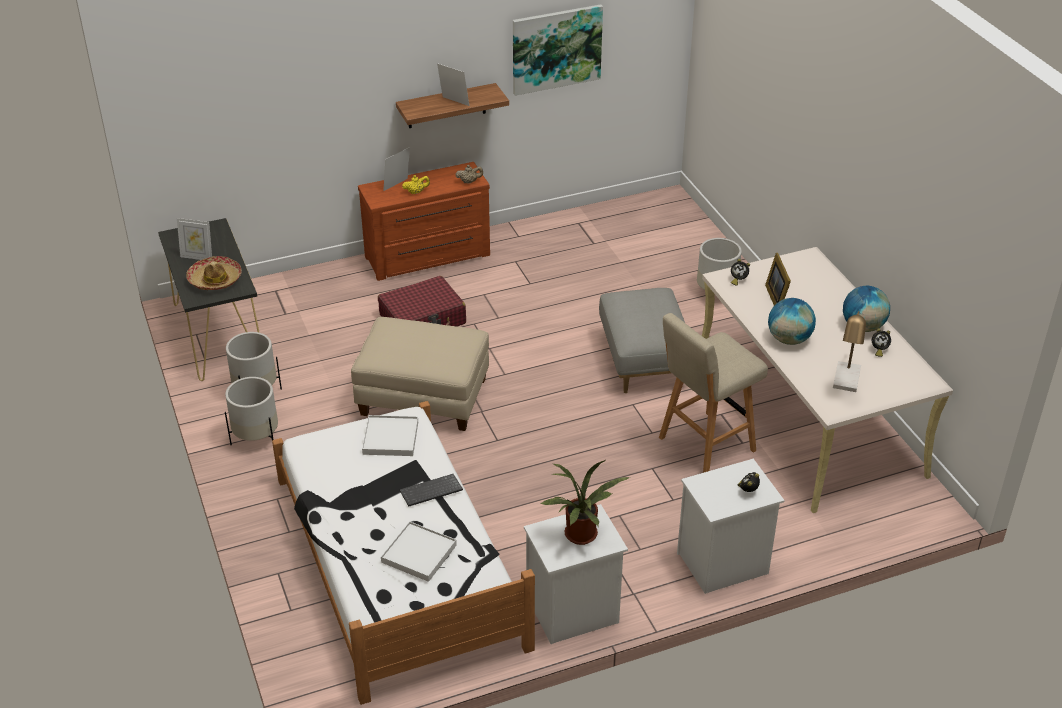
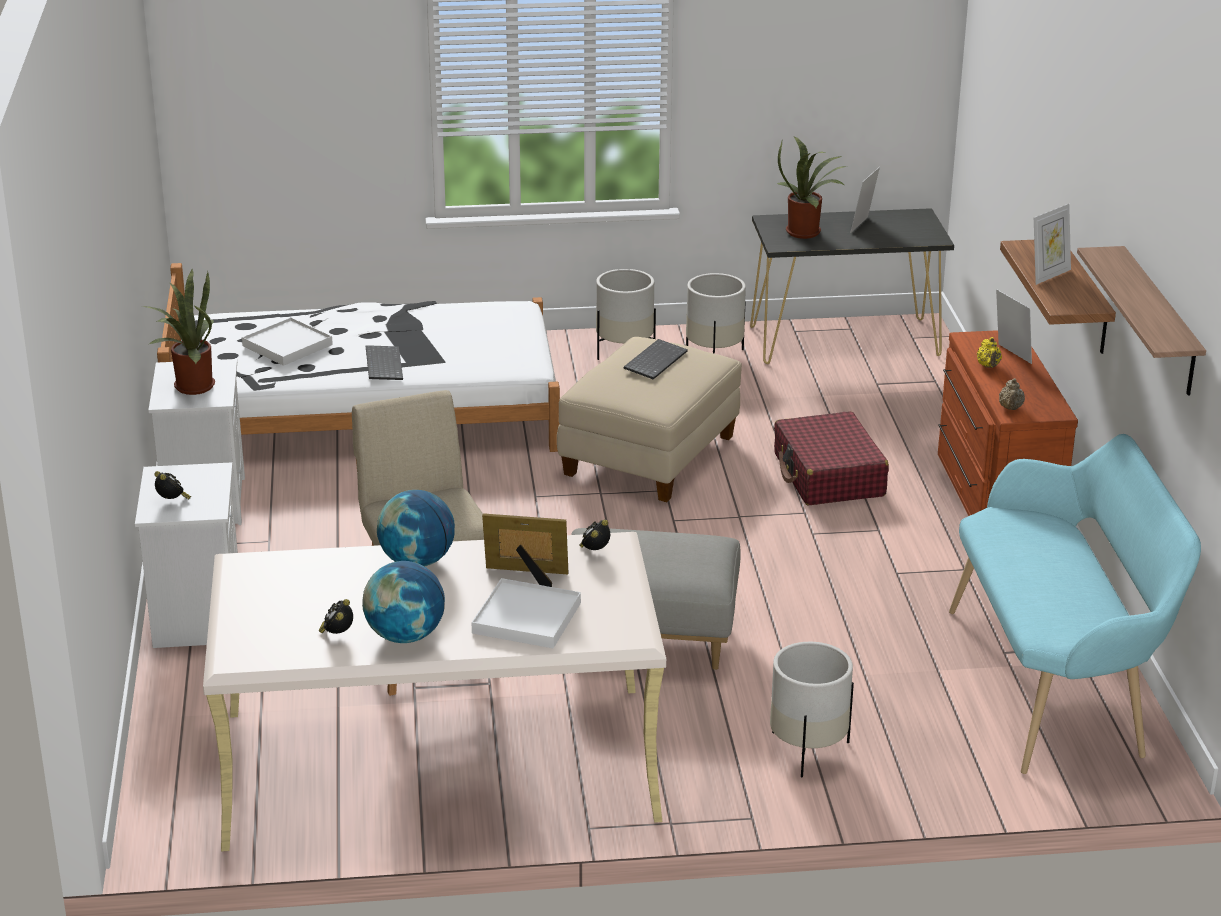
camera: 105 degrees right, 10 degrees down
(215, 280) = (807, 232): hat -> potted plant
(390, 438) = (494, 352): white tray -> white tray (527, 618)
(406, 344) = (655, 360): none -> keyboard
(556, 48) = (1159, 322): picture -> shelf
(615, 226) = (1056, 684): none -> turquoise bench
(846, 382) = (285, 586): table lamp -> none

